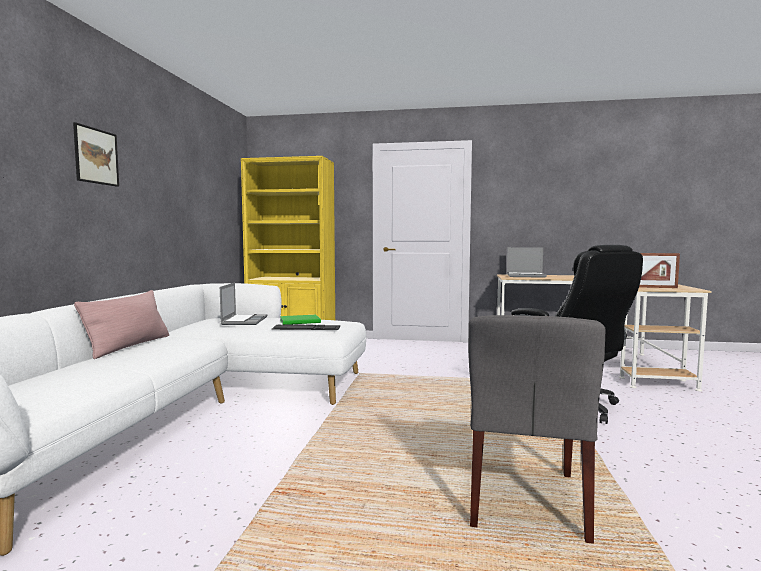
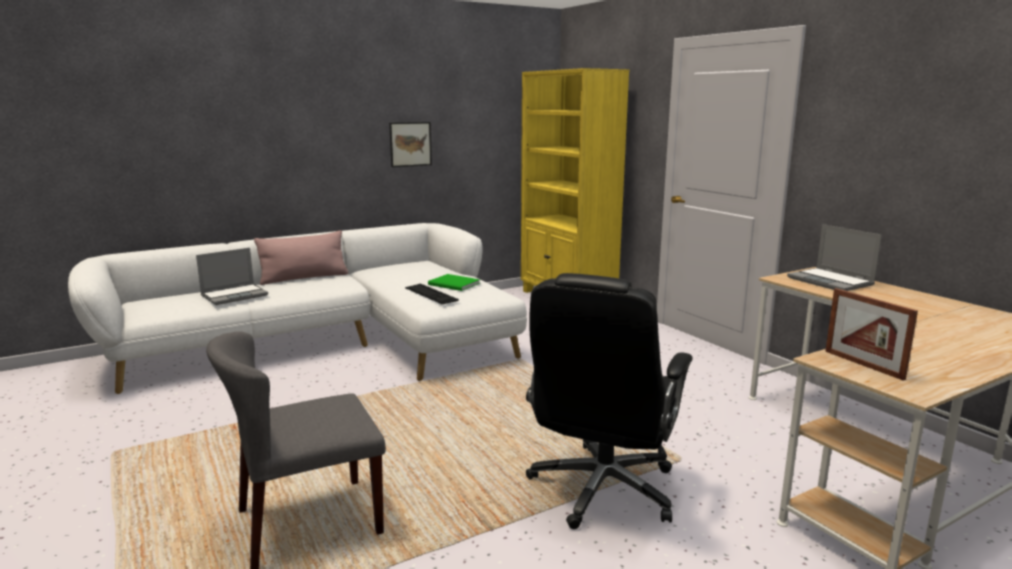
camera: 50 degrees right, 10 degrees up
(96, 156) = (306, 108): picture -> picture (410, 144)
(244, 321) = (421, 271): laptop -> laptop (235, 295)

